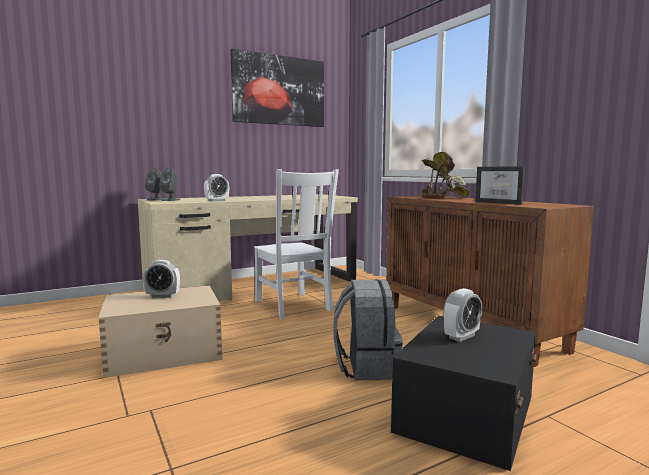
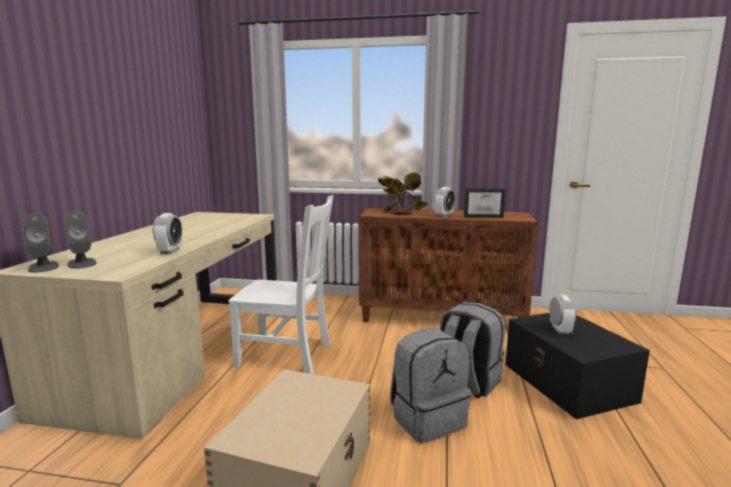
camera: 50 degrees left, 5 degrees up
(162, 296) = (285, 407): alarm clock -> alarm clock (444, 215)
(279, 90) = (146, 79): picture -> none
(282, 367) = (427, 419): none -> grey backpack

